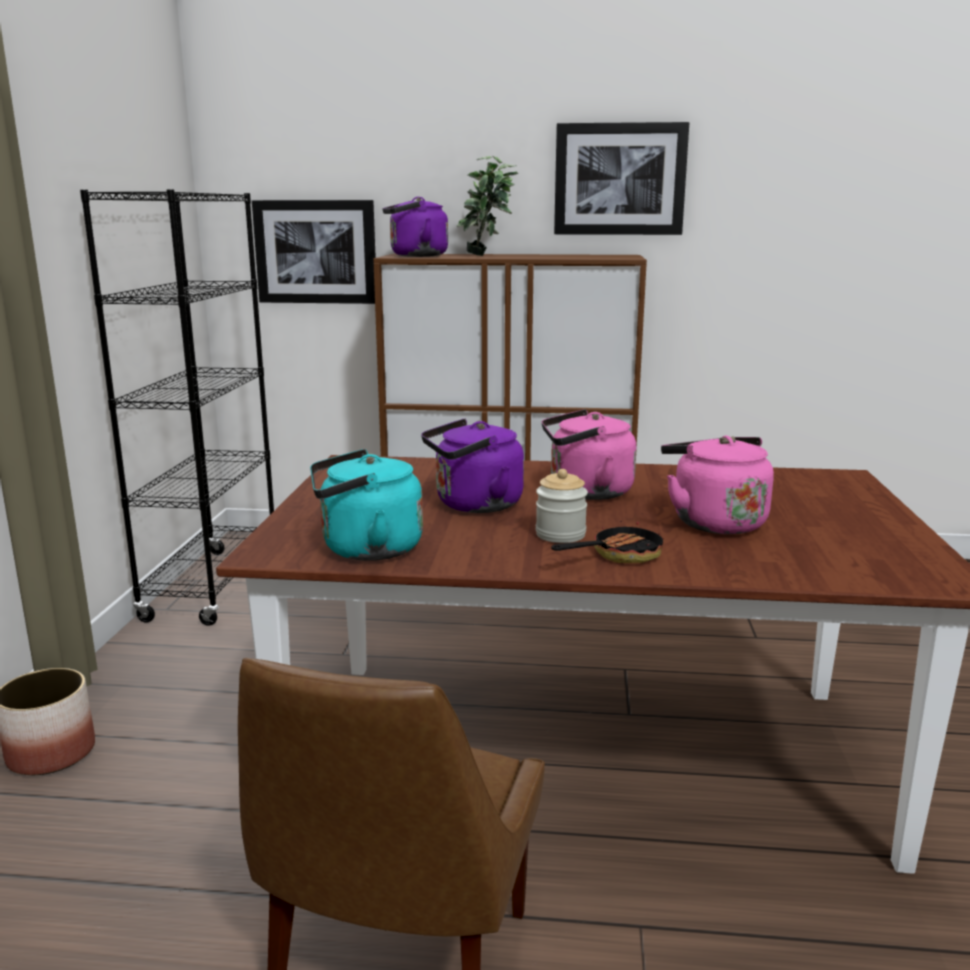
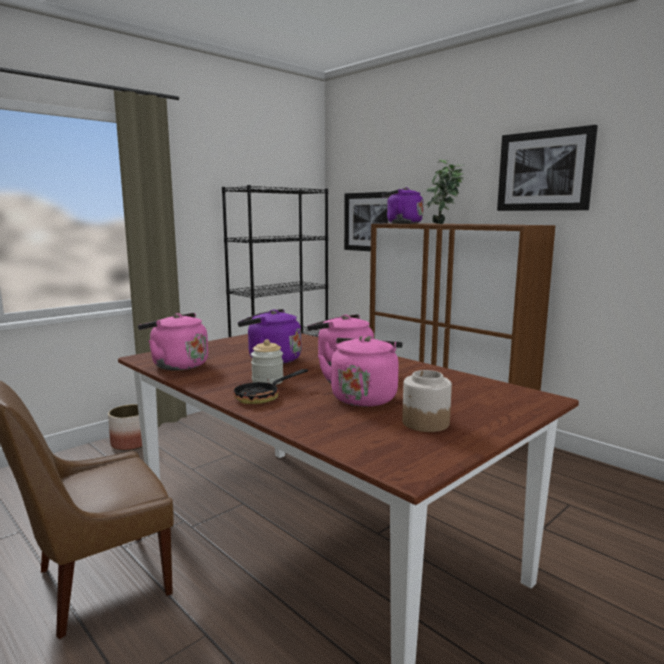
camera: 40 degrees right, 5 degrees down
(365, 549) = (177, 365): turquoise kettle -> pink kettle
(618, 555) = (263, 397): frying pan -> frying pan turned 135 degrees clockwise
(836, 531) = (425, 423): none -> jar

